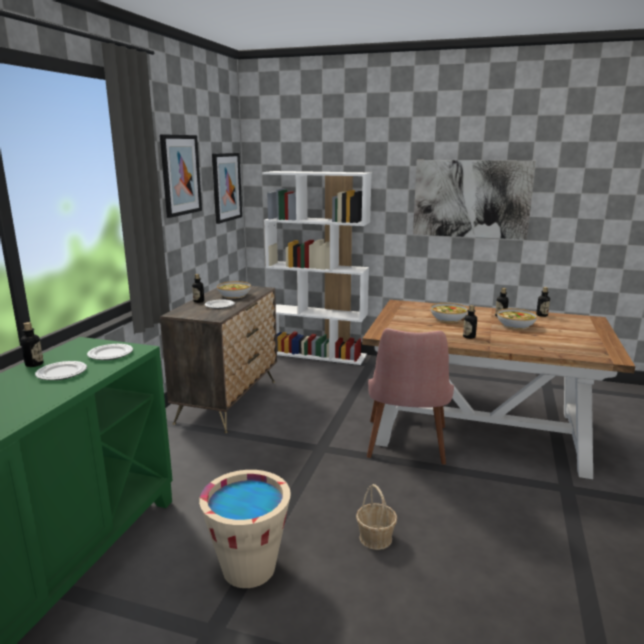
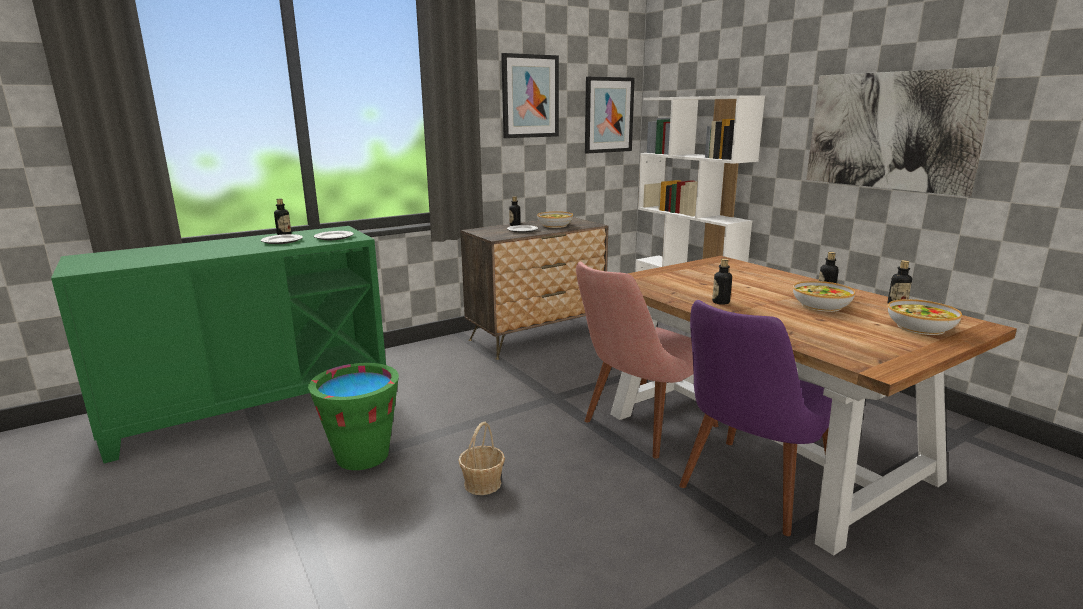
camera: 40 degrees right, 0 degrees up
(249, 568) = (362, 456): beige bucket -> green bucket
(448, 318) = (743, 283): bowl -> bowl (921, 327)
(516, 463) = (747, 493): none -> purple chair

